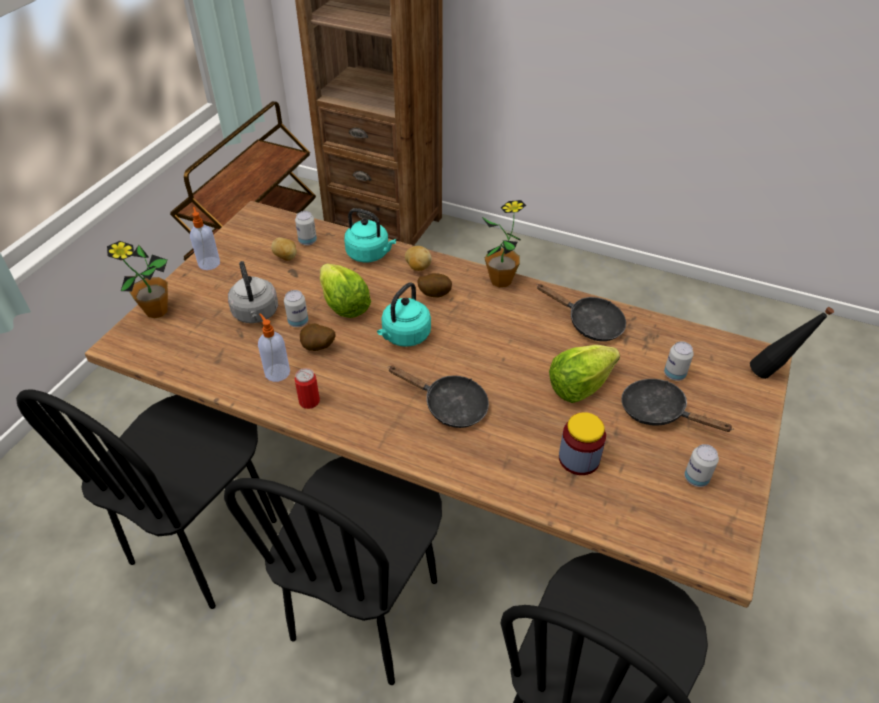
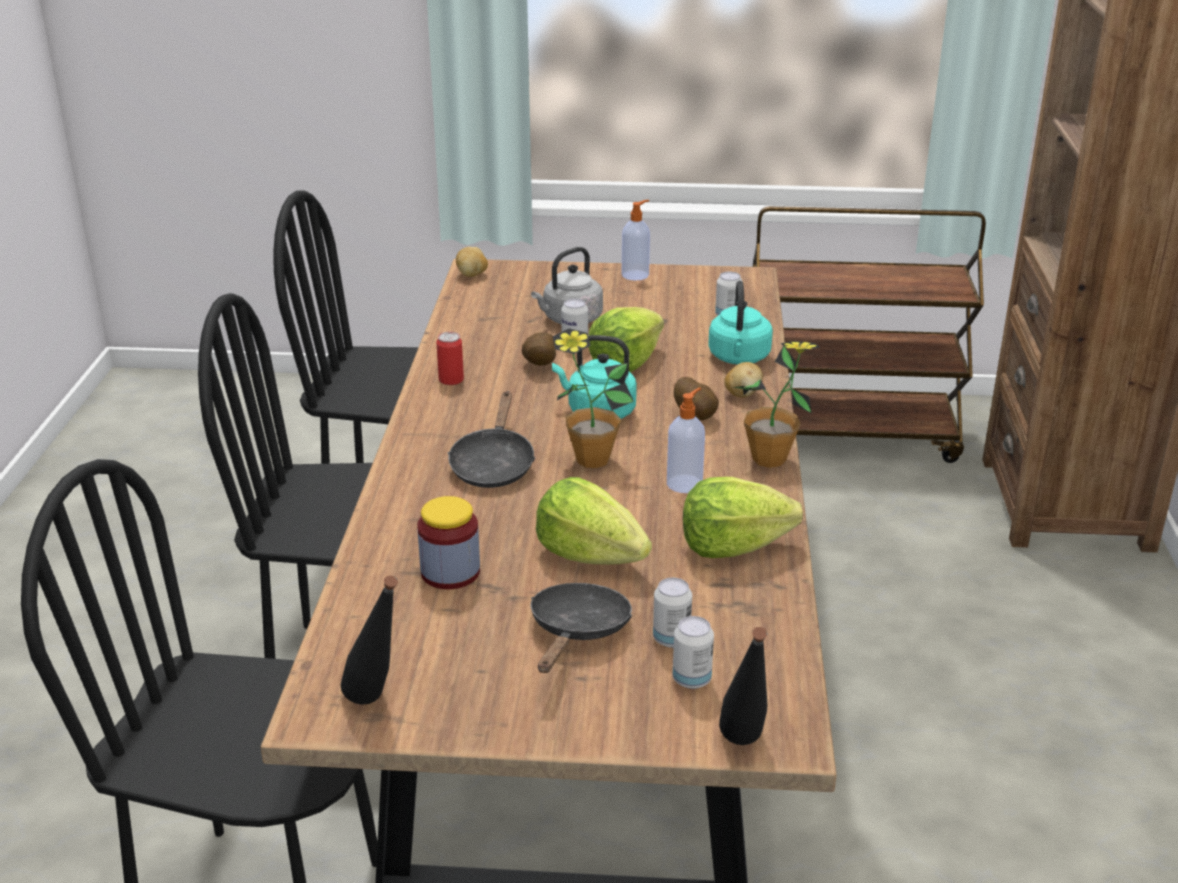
camera: 70 degrees right, 15 degrees down
(156, 311) = (536, 271): potted plant -> potted plant (592, 459)
(277, 372) = (485, 352): soap dispenser -> soap dispenser (685, 483)
(286, 257) = (684, 311): potato -> potato (472, 275)
(589, 323) = (733, 546): black frying pan -> lettuce
(696, 478) = (460, 678): can -> can (691, 679)
(716, 526) = (378, 704): none -> black bottle

